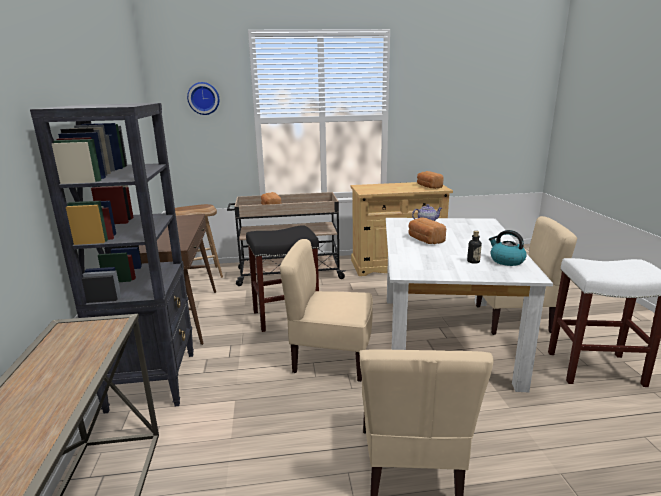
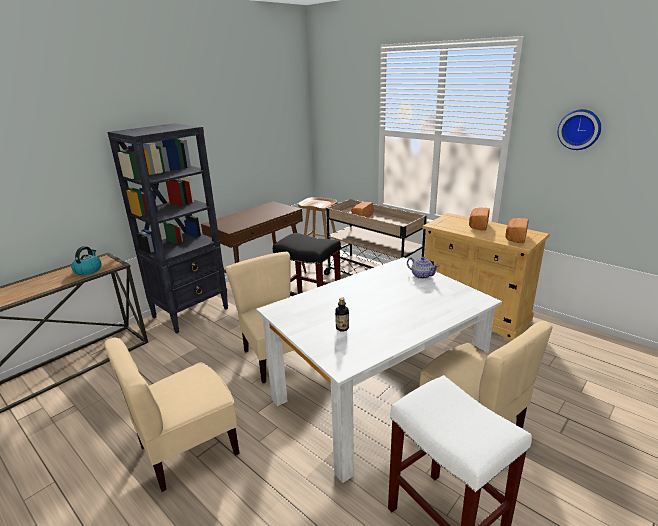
camera: 50 degrees right, 5 degrees up
(203, 98) = (345, 108): wall clock -> wall clock (579, 129)
(424, 240) = (367, 291): bread -> bread (478, 226)
(506, 261) = (368, 343): kettle -> kettle (88, 270)

